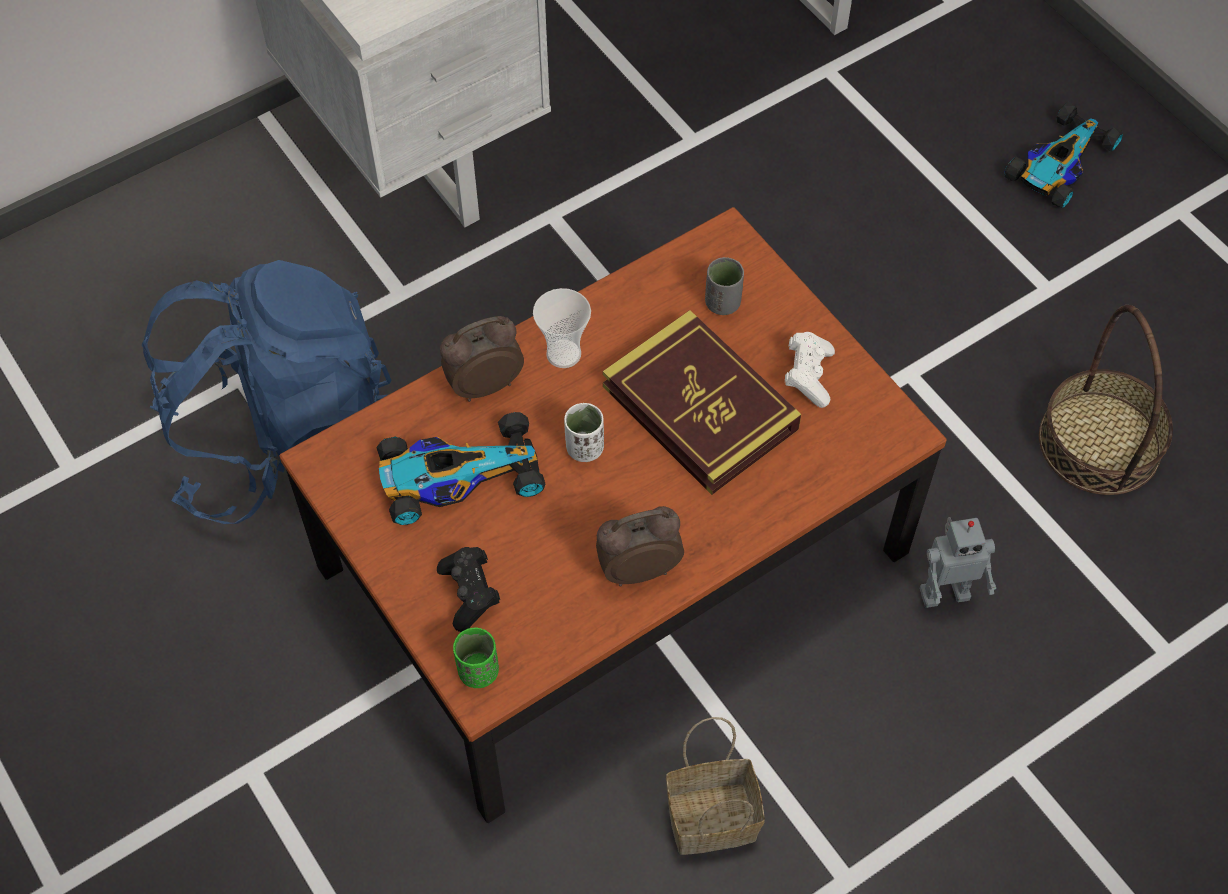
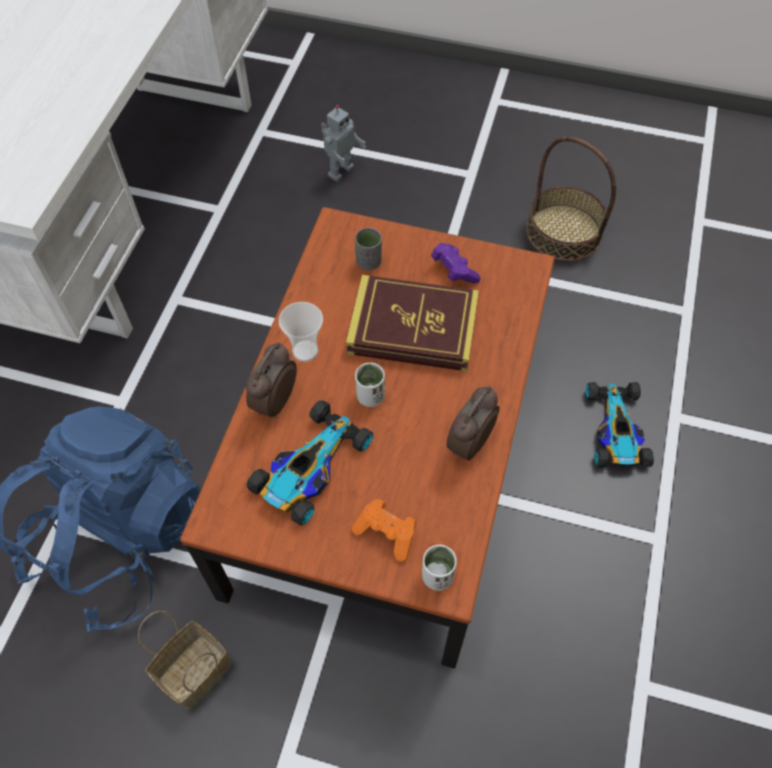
camera: 40 degrees left, 0 degrees up
(470, 594) = (387, 533): black game controller -> orange game controller
(478, 671) = (437, 576): green cup -> white cup
(714, 816) = (567, 561): basket -> basket (196, 669)
(808, 376) = (453, 270): white game controller -> purple game controller
(944, 591) = (564, 355): toy robot -> toy robot (339, 171)
(1059, 164) = (420, 111): toy car -> toy car (616, 430)

